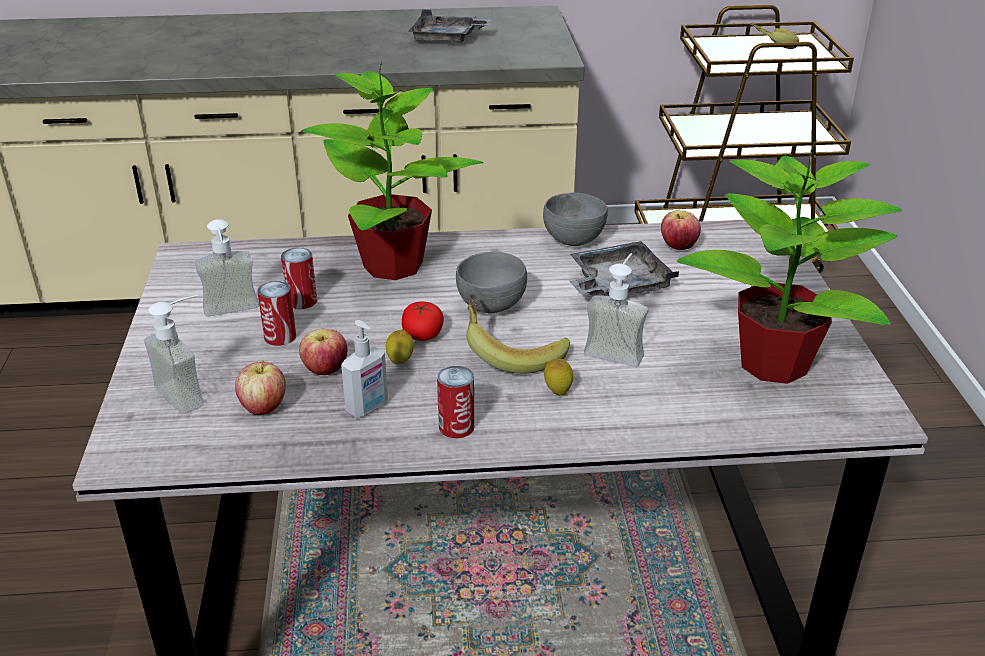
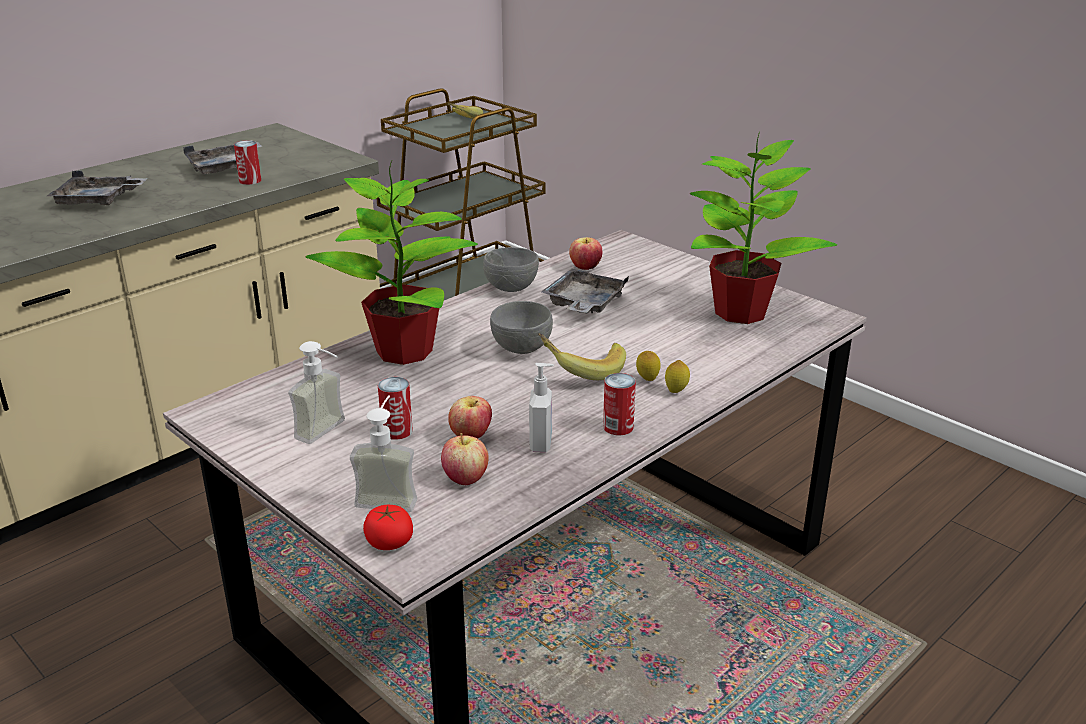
camera: 40 degrees left, 5 degrees down
(302, 301) = (372, 401): can -> can (250, 180)
(314, 42) = (98, 201): none -> grey tray
(400, 363) = (517, 408): lemon -> lemon (676, 391)
(422, 334) = (503, 385): tomato -> tomato (389, 542)
(617, 349) = (643, 341): soap dispenser -> none

